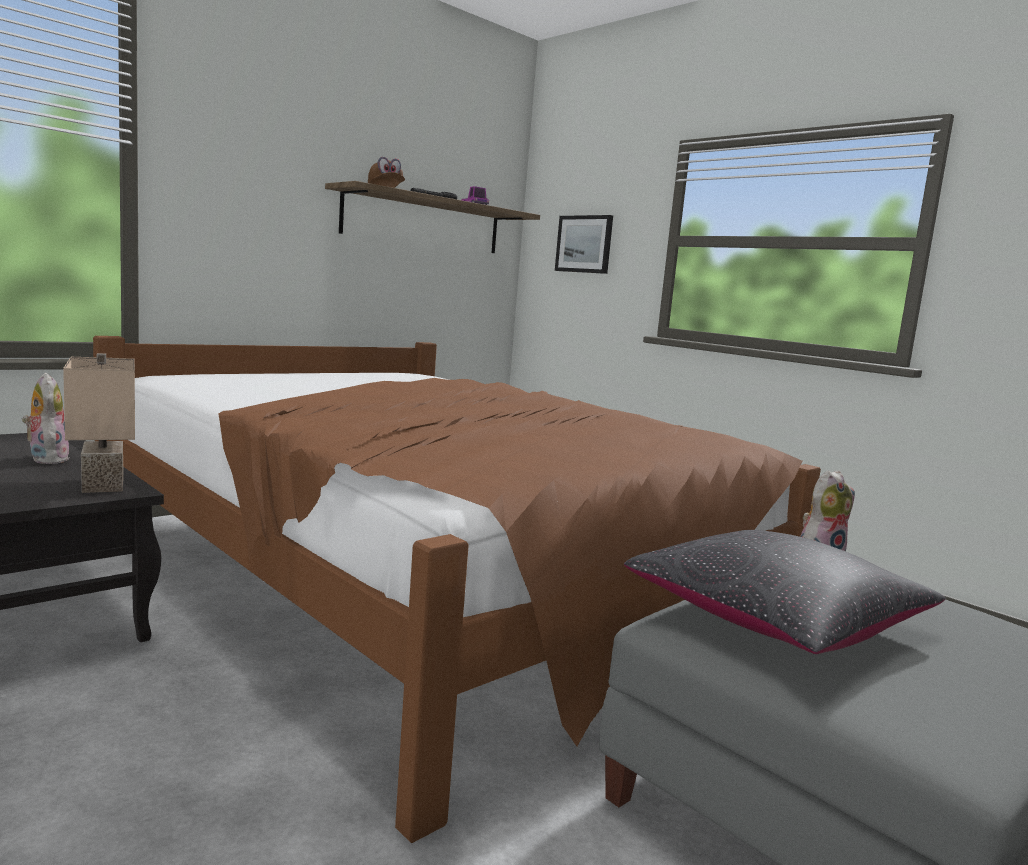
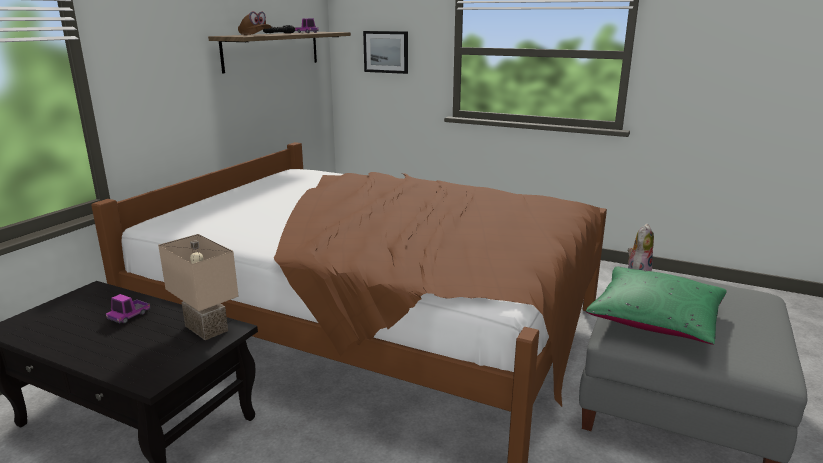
camera: 20 degrees left, 10 degrees up
(46, 459) = (129, 316): plush toy -> toy truck
(775, 620) = (655, 320): black pillow -> green pillow

